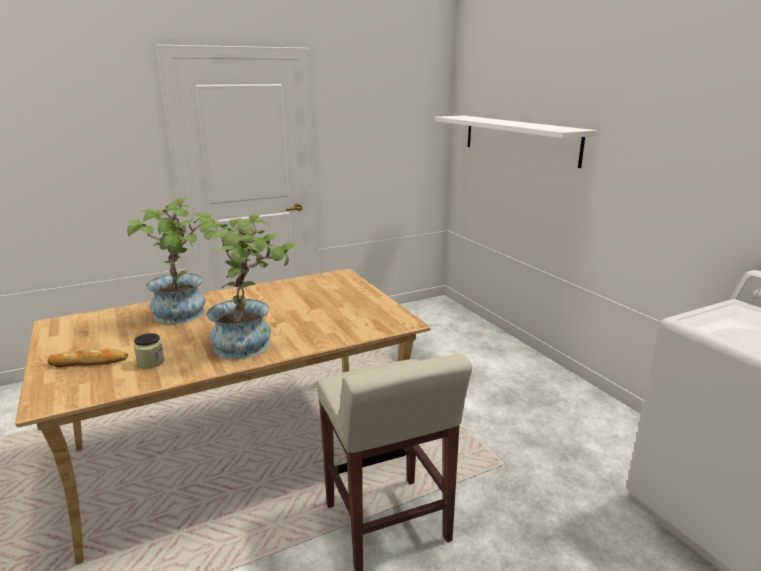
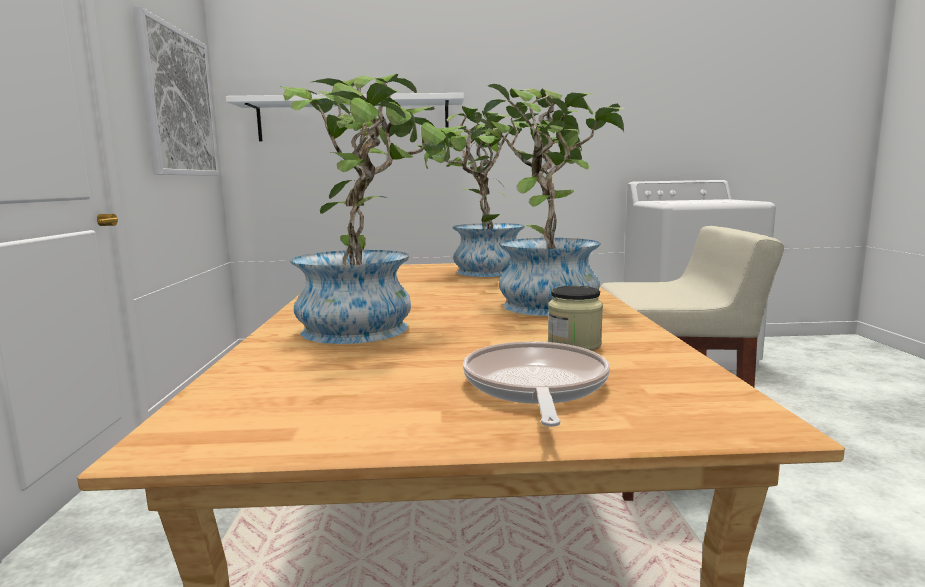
camera: 65 degrees left, 10 degrees down
(89, 362) = (535, 387): bread -> frying pan
(347, 310) = (480, 272): none -> potted plant
(395, 125) = (179, 103): none -> picture

